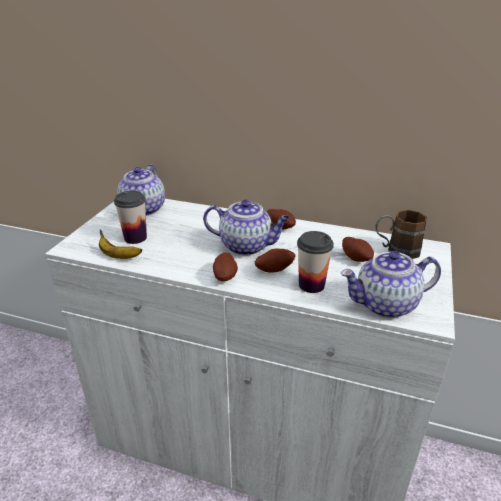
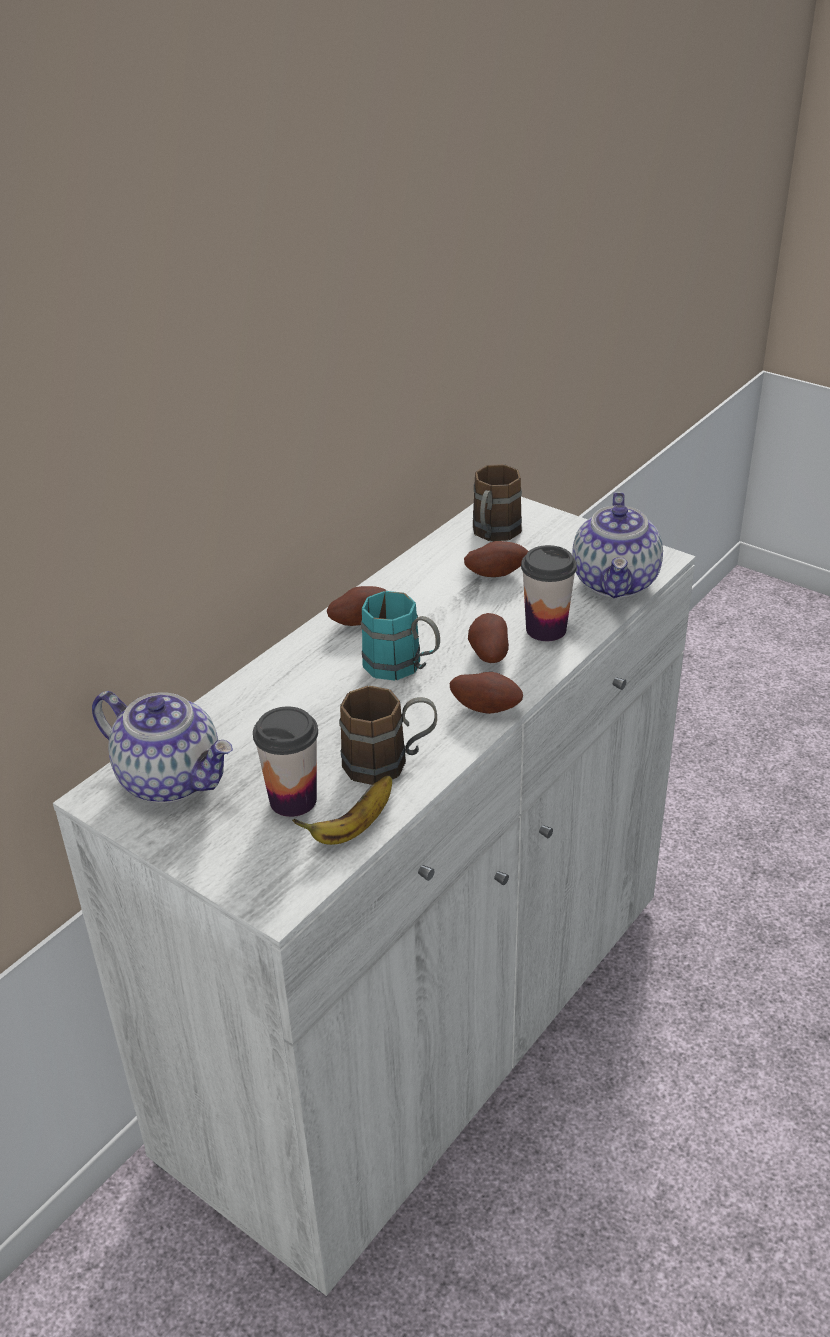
camera: 70 degrees left, 5 degrees up
(169, 256) = (389, 762): none -> brown mug
(247, 246) = (403, 668): teapot -> turquoise mug

